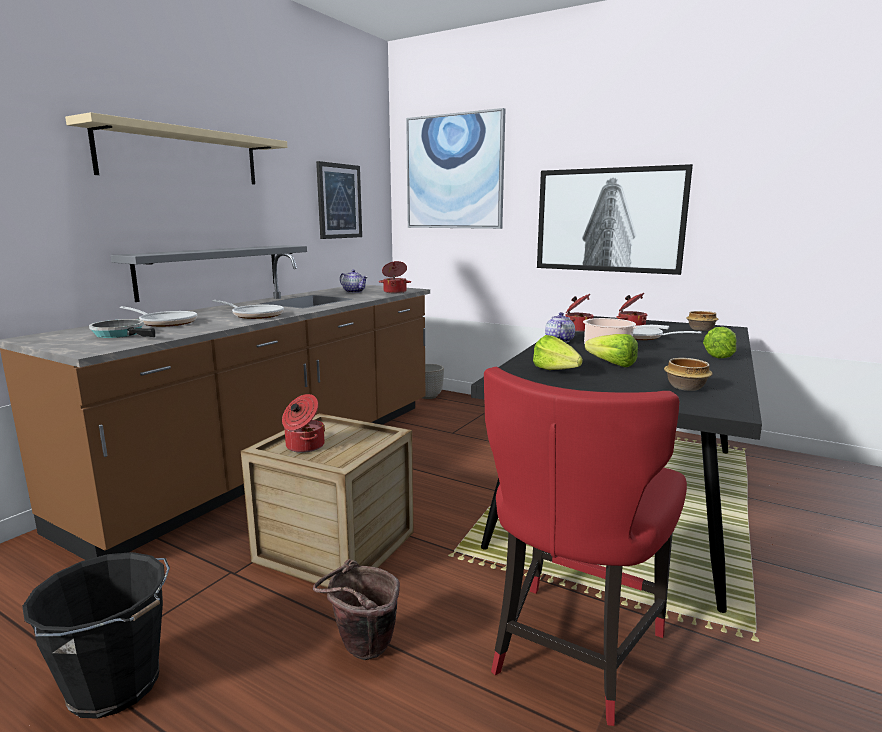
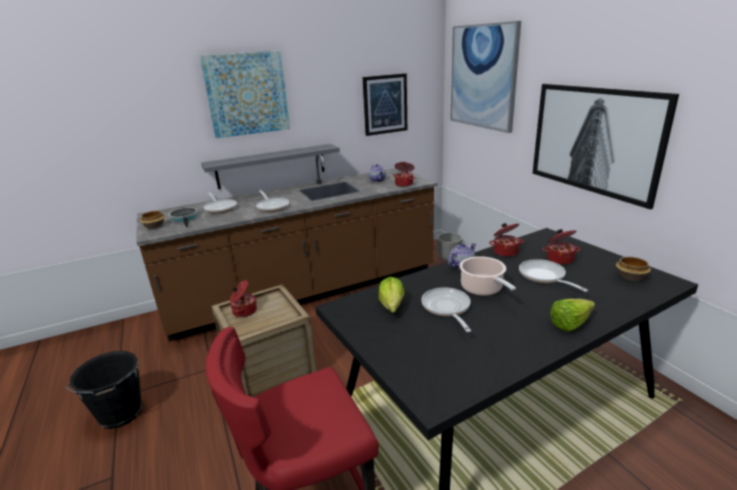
camera: 35 degrees right, 10 degrees up
(182, 156) = (247, 94): beige shelf -> picture
(361, 651) = (216, 448): brown bucket -> none
(608, 363) = (447, 308): lettuce -> frying pan
(686, 387) = (453, 360): bowl -> bowl (155, 226)

